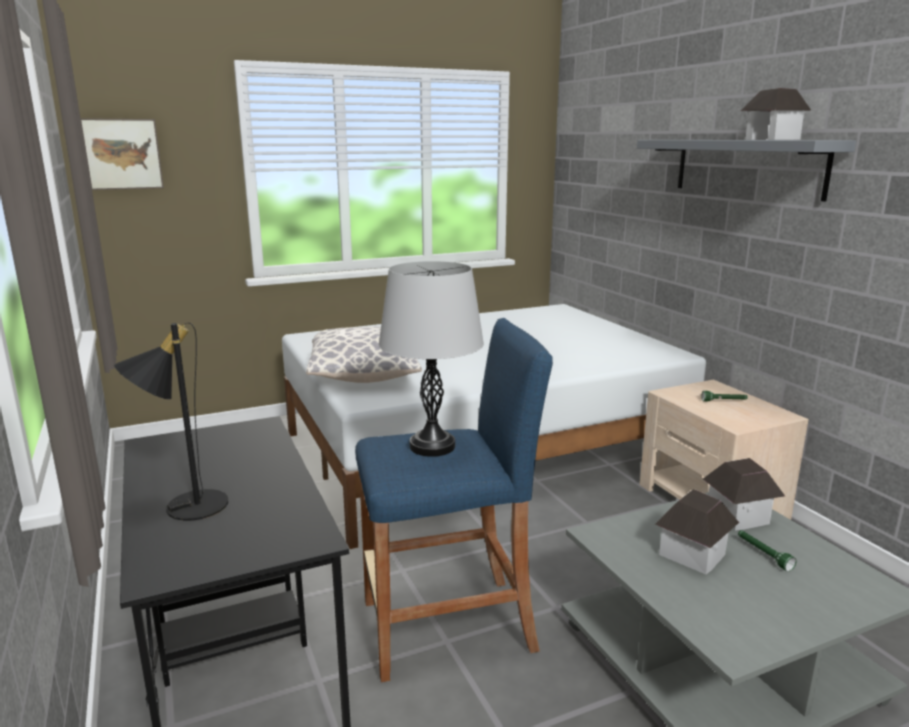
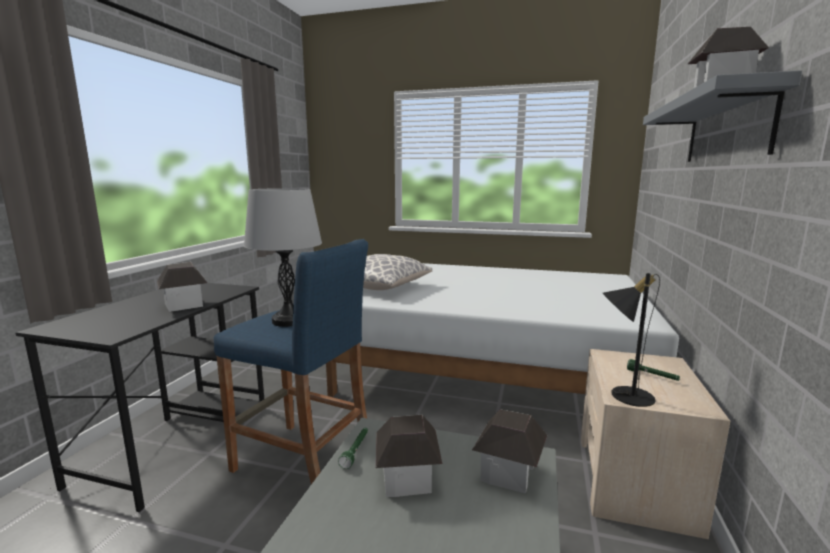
camera: 40 degrees right, 5 degrees down
(123, 154) = (333, 149): picture -> none
(184, 506) = (126, 308): black table lamp -> black table lamp (623, 394)
(261, 470) = (184, 305): none -> toy house
(763, 554) = (465, 512): green flashlight -> green flashlight (356, 451)

